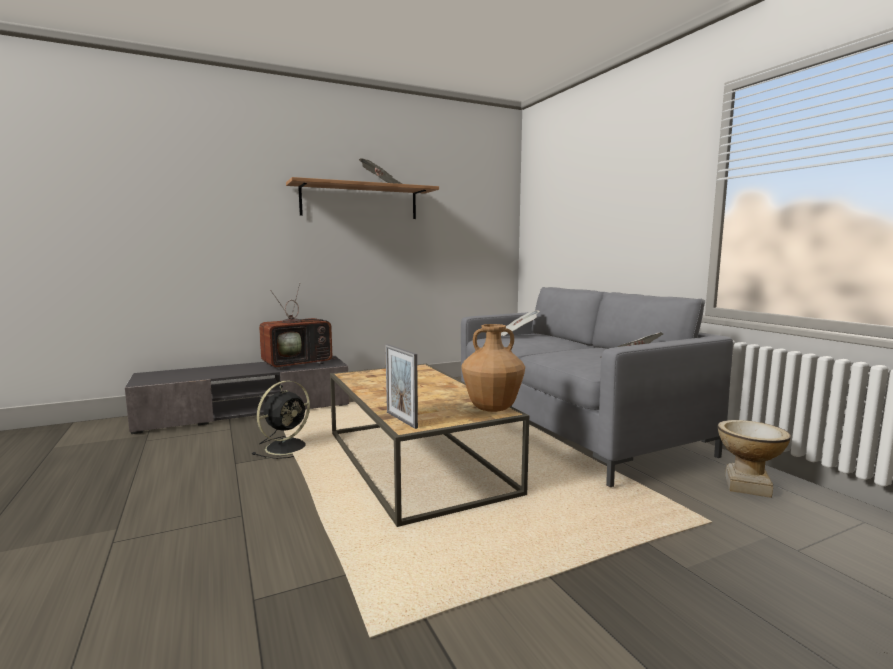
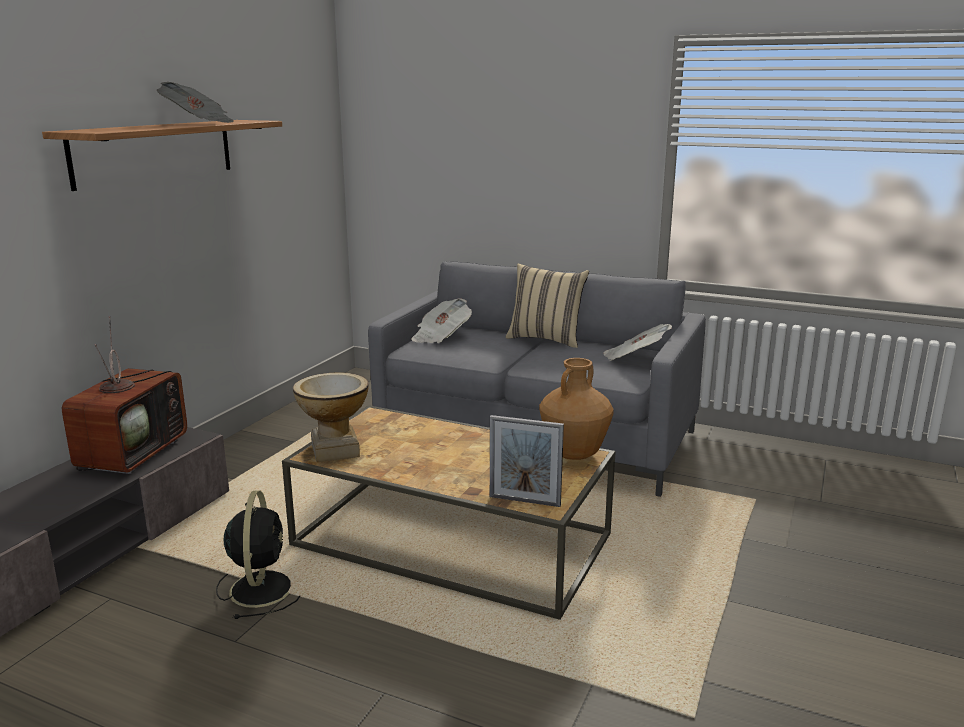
camera: 40 degrees left, 10 degrees up
(586, 345) = (546, 339): none -> beige pillow
(747, 486) = (736, 455): vase -> vase (335, 450)

